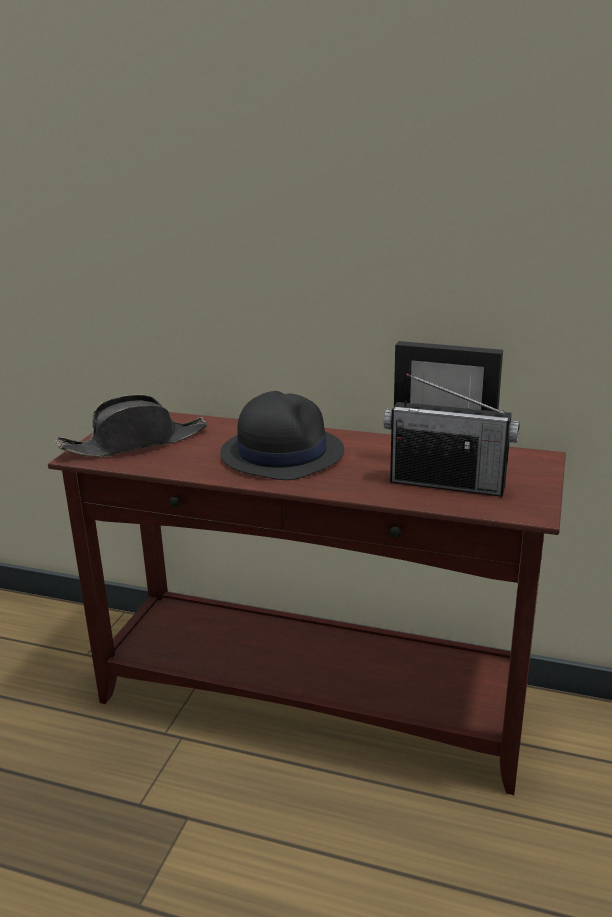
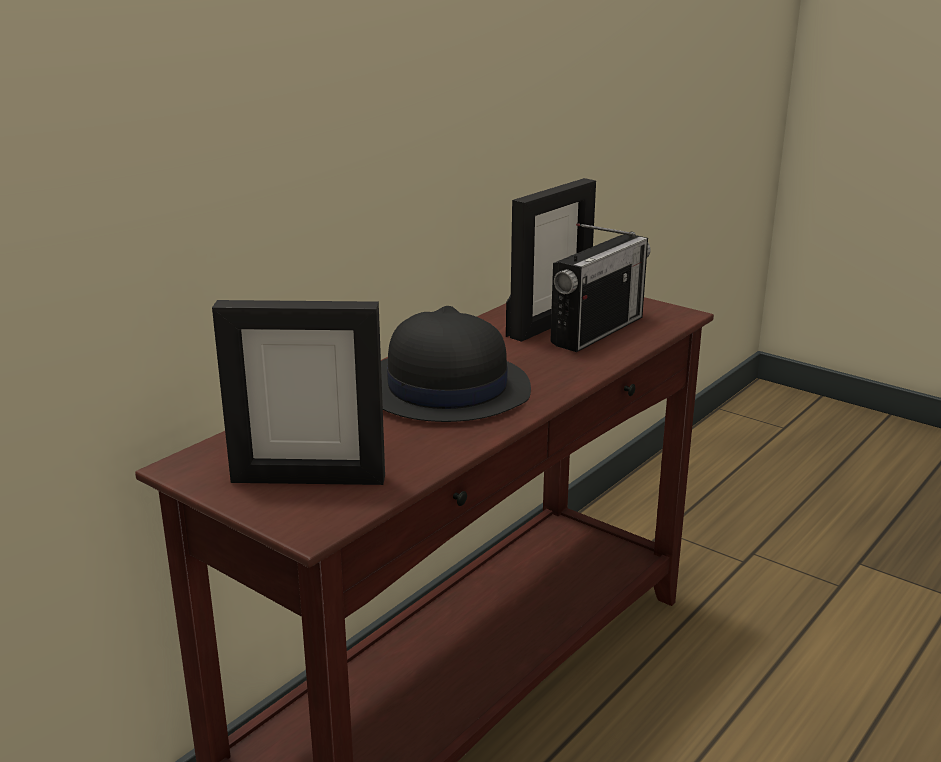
camera: 70 degrees left, 0 degrees up
(136, 443) = (309, 477): black hat -> picture frame

